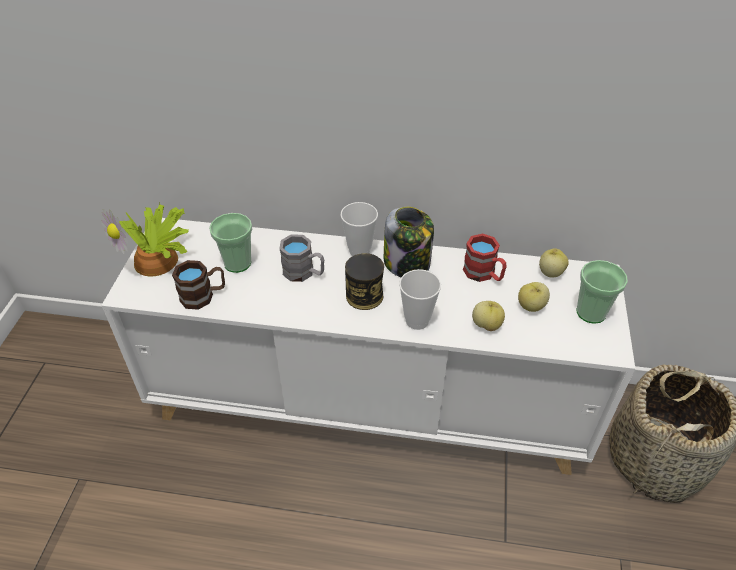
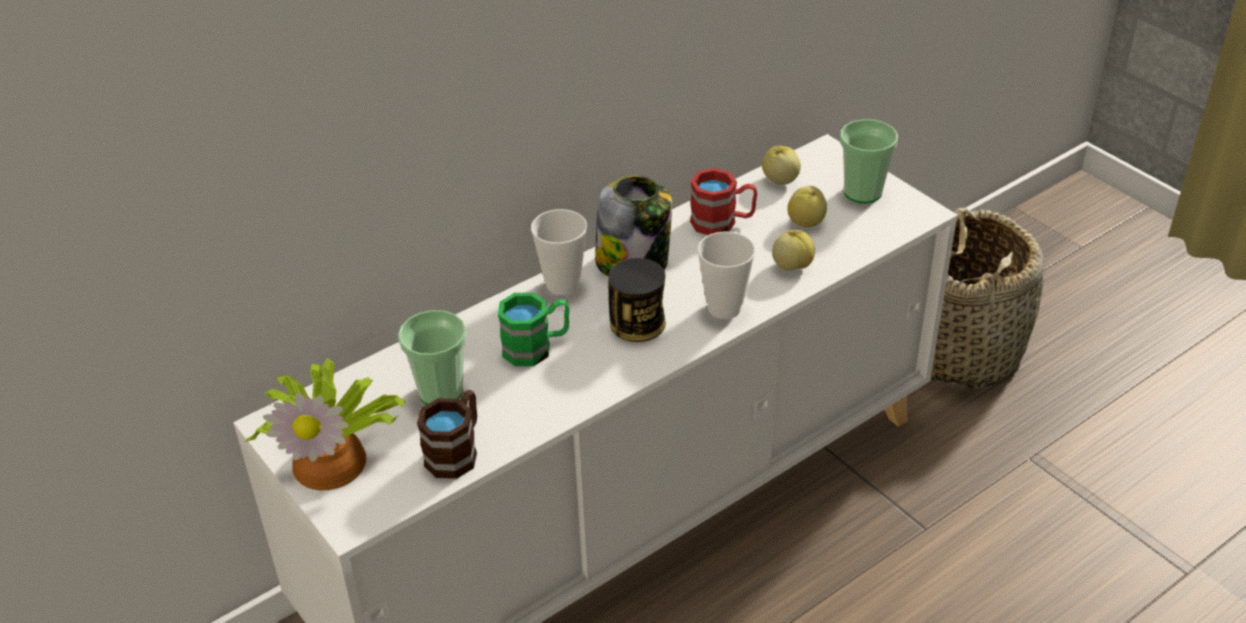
camera: 45 degrees left, 5 degrees down
(304, 273) = (536, 347): grey mug -> green mug

